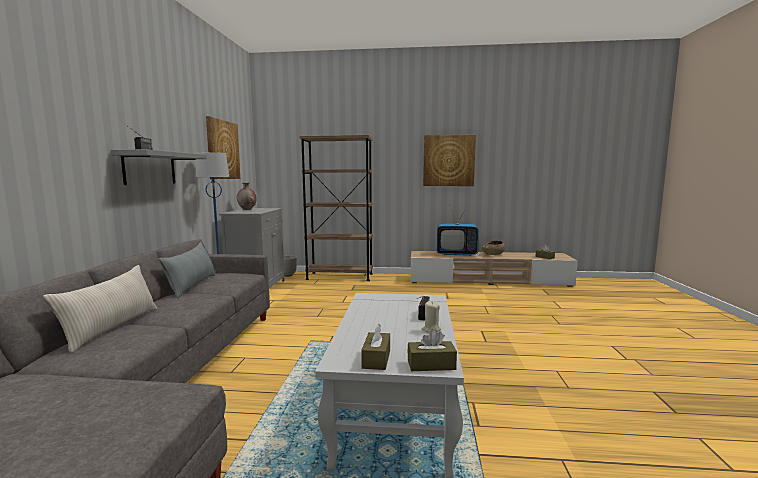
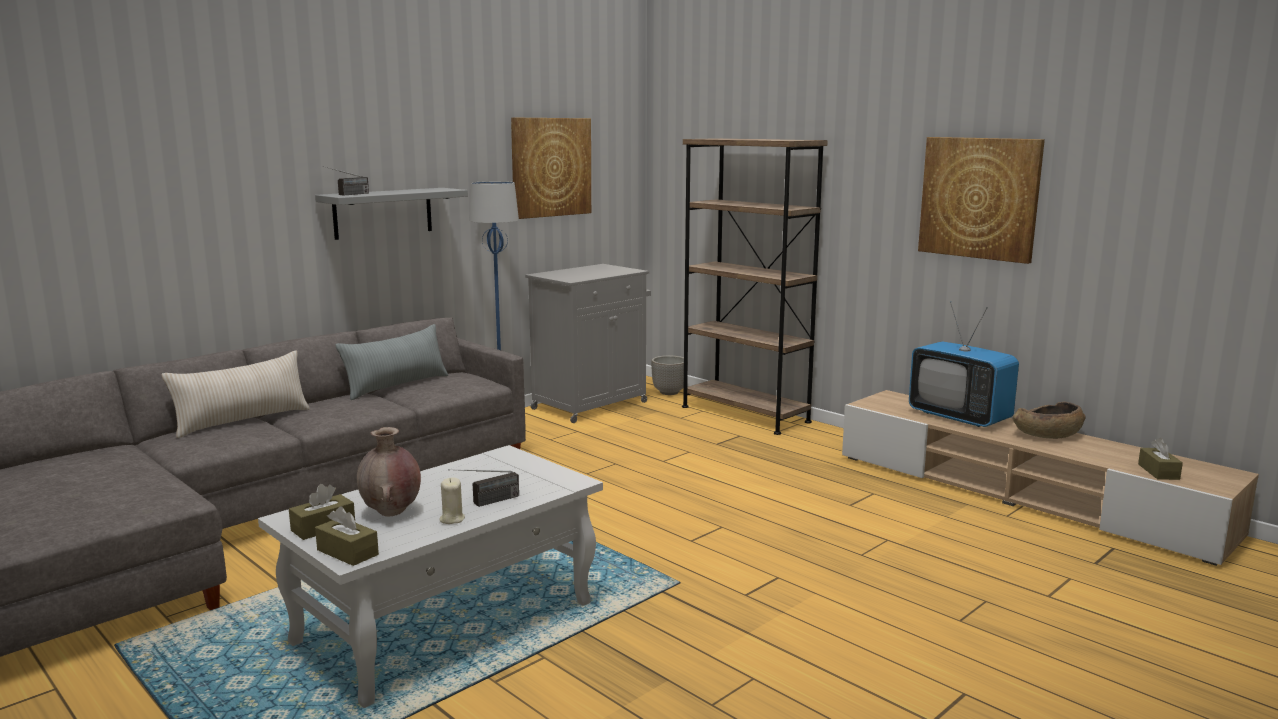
camera: 40 degrees right, 5 degrees up
(247, 209) = (587, 269): brown vase -> brown vase (391, 513)

